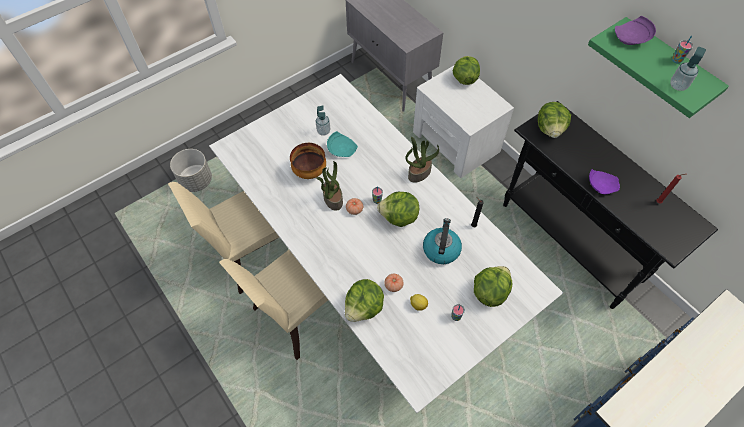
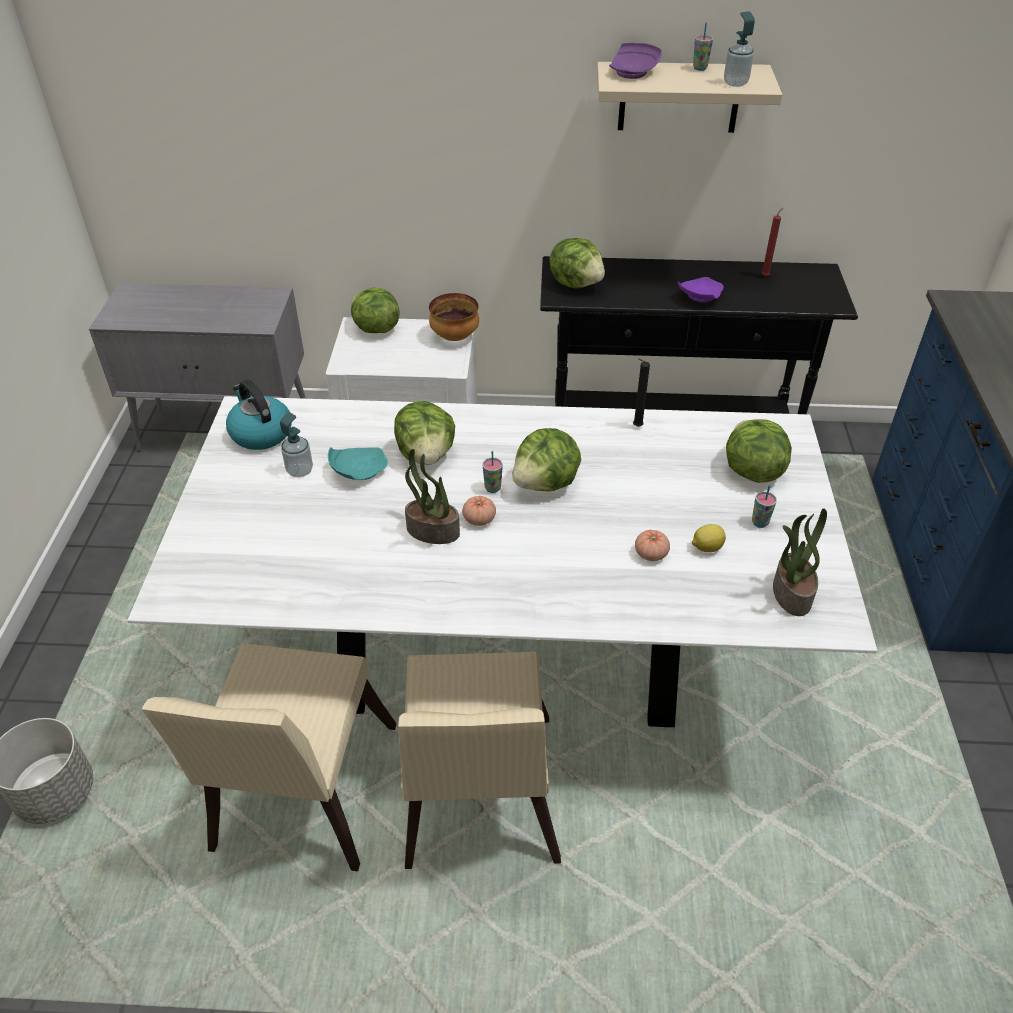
camera: 50 degrees left, 15 degrees down
(309, 171) = (349, 527): bowl -> bowl (454, 337)
(364, 307) = (657, 606): lettuce -> lettuce (426, 455)
(419, 173) = (497, 423): potted plant -> potted plant (790, 593)
(441, 249) = (641, 475): kettle -> kettle (260, 433)
(664, 67) = (679, 97): green shelf -> beige shelf

